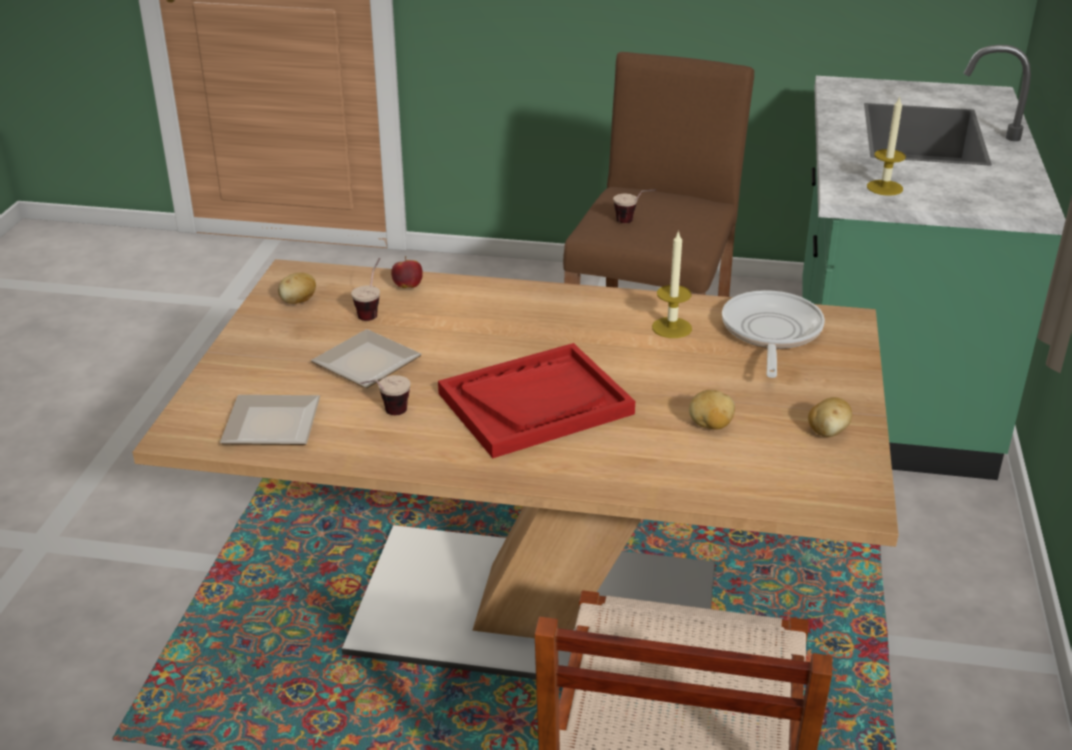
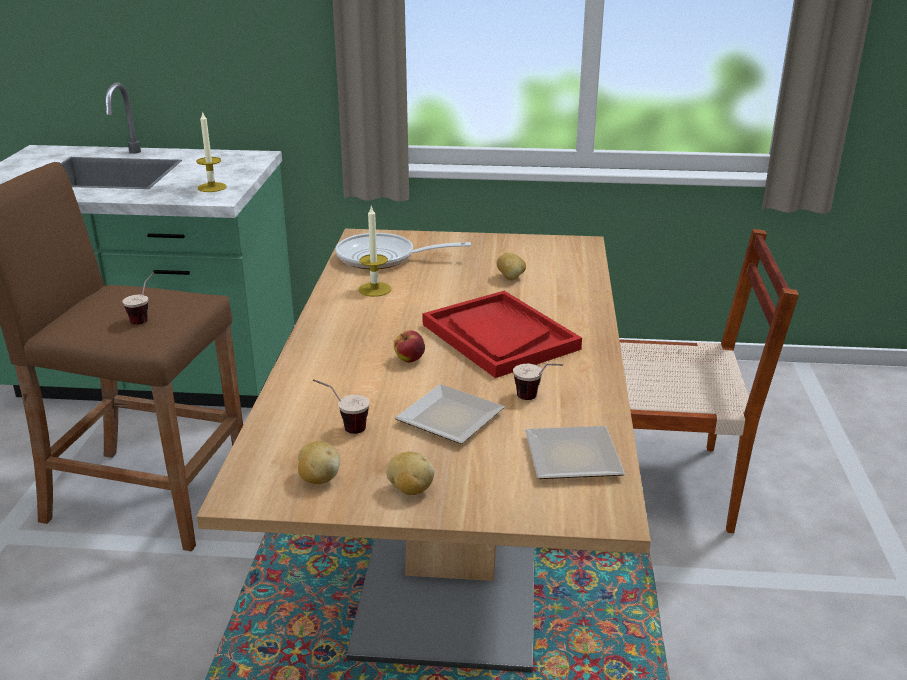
camera: 95 degrees left, 5 degrees down
(407, 287) = (290, 411): apple -> apple (409, 360)
(827, 432) = (507, 247): potato -> potato (410, 489)

